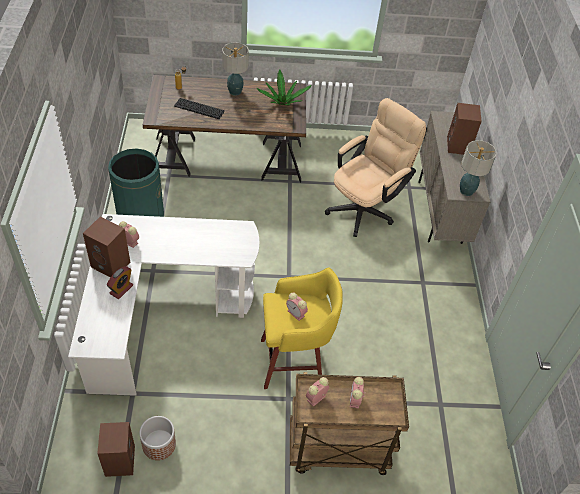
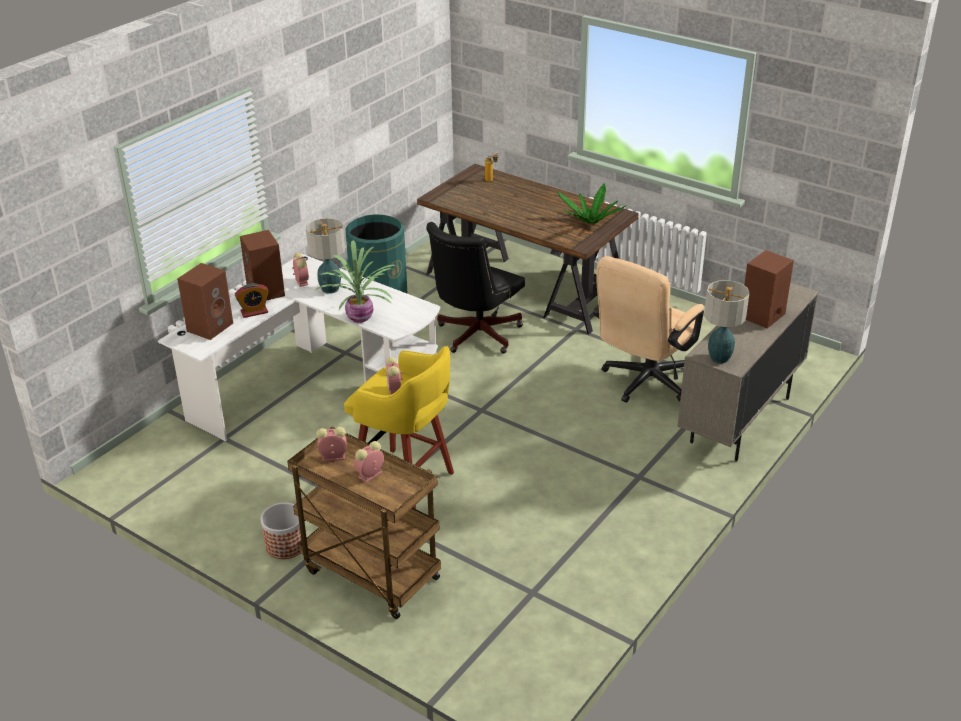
camera: 40 degrees right, 15 degrees down
(119, 460) = (160, 482): brown speaker -> brown speaker (210, 326)
(158, 445) = (205, 487): planter -> planter (285, 545)
(199, 108) = (490, 202): keyboard -> none
(209, 257) = (361, 317): none -> potted plant
(230, 215) = (475, 336): none -> black office chair
(234, 91) = (546, 198): table lamp -> table lamp (329, 289)
(365, 207) = (643, 383): beige office chair -> beige office chair turned 135 degrees clockwise

